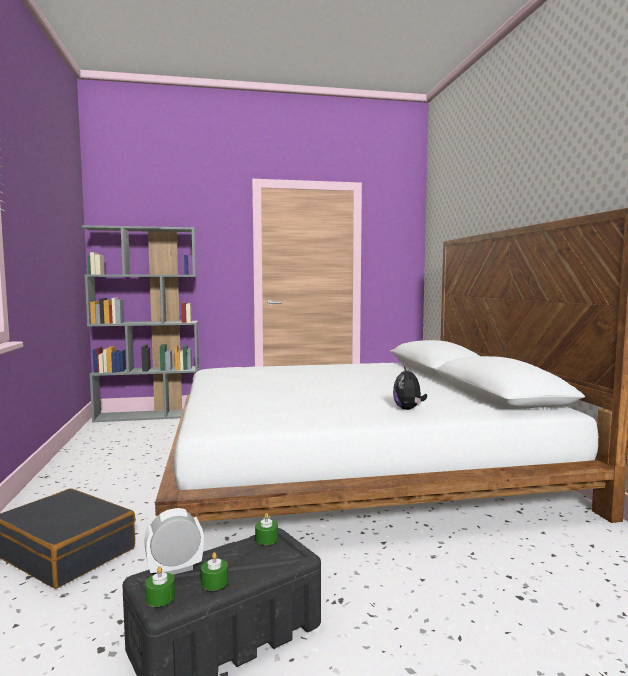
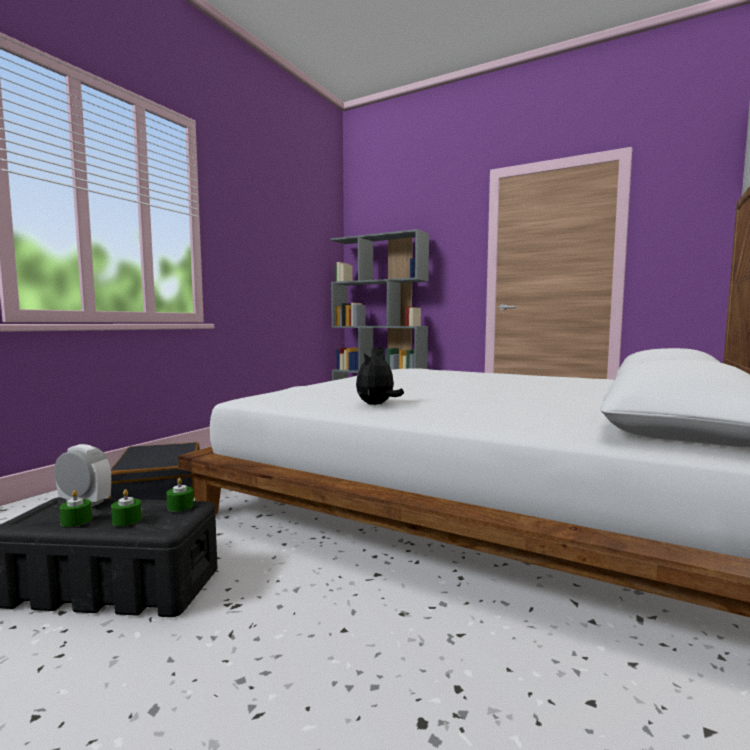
camera: 40 degrees right, 0 degrees up
(160, 597) = (33, 516): green candle -> green candle (127, 520)
(408, 409) = (477, 414): plush toy -> plush toy (377, 405)

